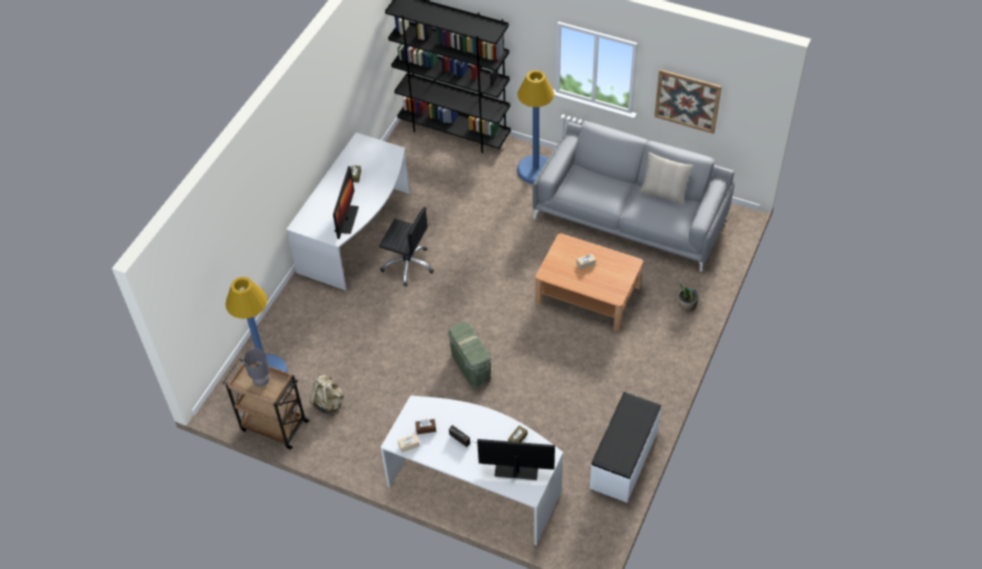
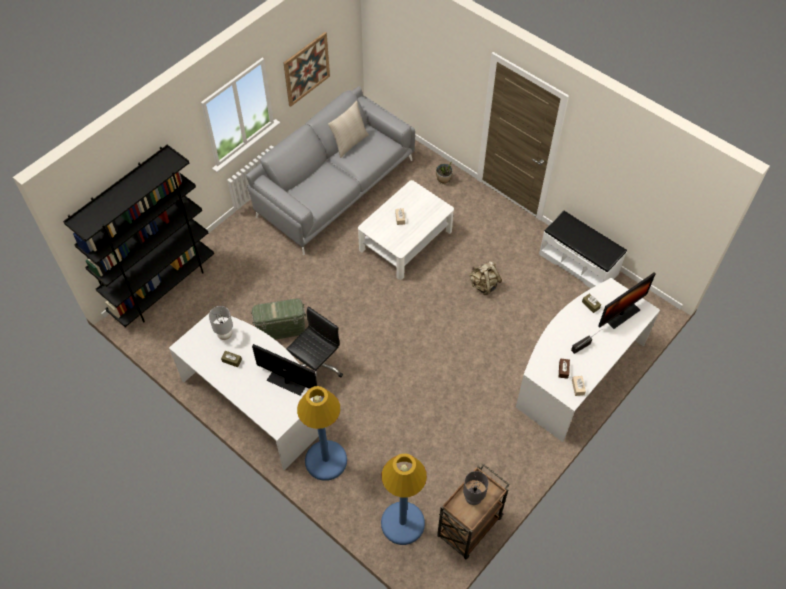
camera: 75 degrees left, 5 degrees up
(329, 403) = (457, 472): beige backpack -> beige backpack (484, 285)
(380, 163) = (225, 335): none -> grey table lamp
(470, 366) = (453, 346): green storage box -> green storage box (281, 329)
(516, 469) = (621, 314): monitor -> monitor turned 150 degrees counterclockwise
(536, 170) = (246, 237): blue floor lamp -> blue floor lamp (326, 460)
(588, 294) = (405, 240): brown coffee table -> white coffee table

